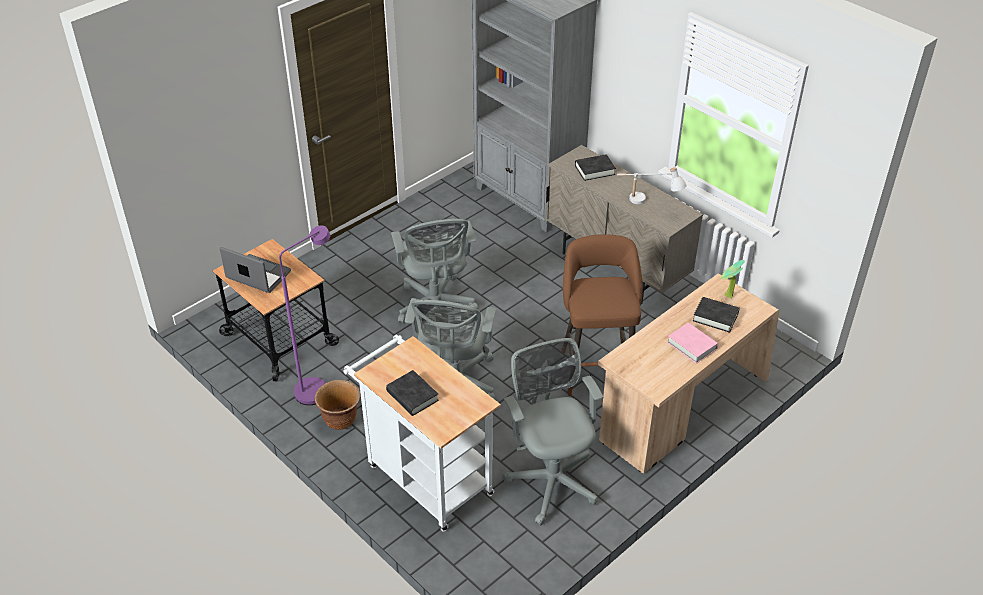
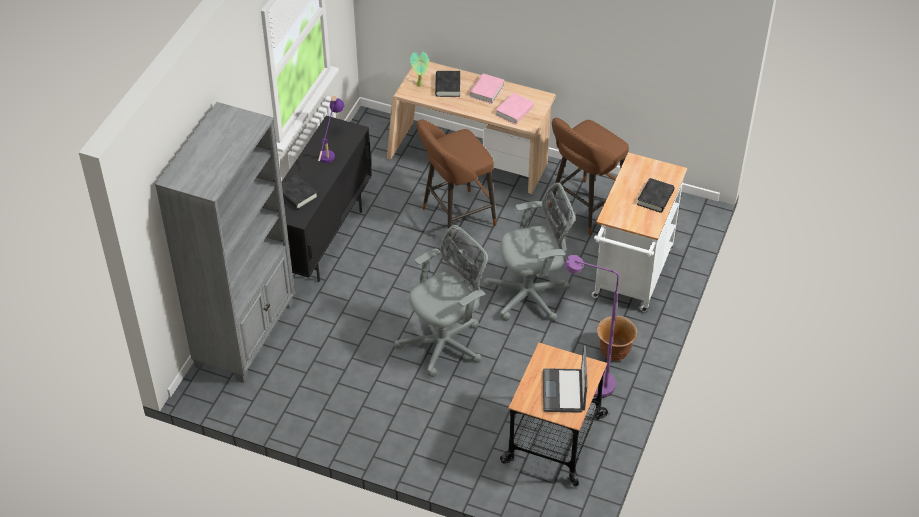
camera: 115 degrees left, 5 degrees up
(551, 478) = (583, 209): grey office chair -> brown stool
(615, 269) = (322, 240): beige cabinet -> black cabinet
(644, 356) = (514, 111): none -> pink book
(647, 204) = (330, 149): white table lamp -> purple table lamp

